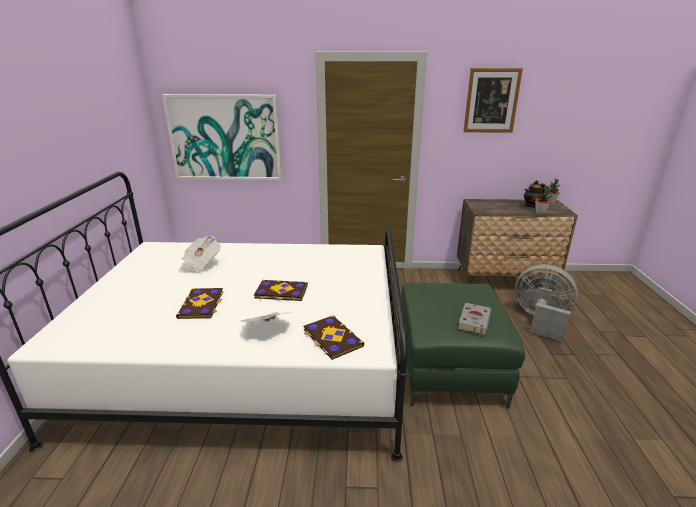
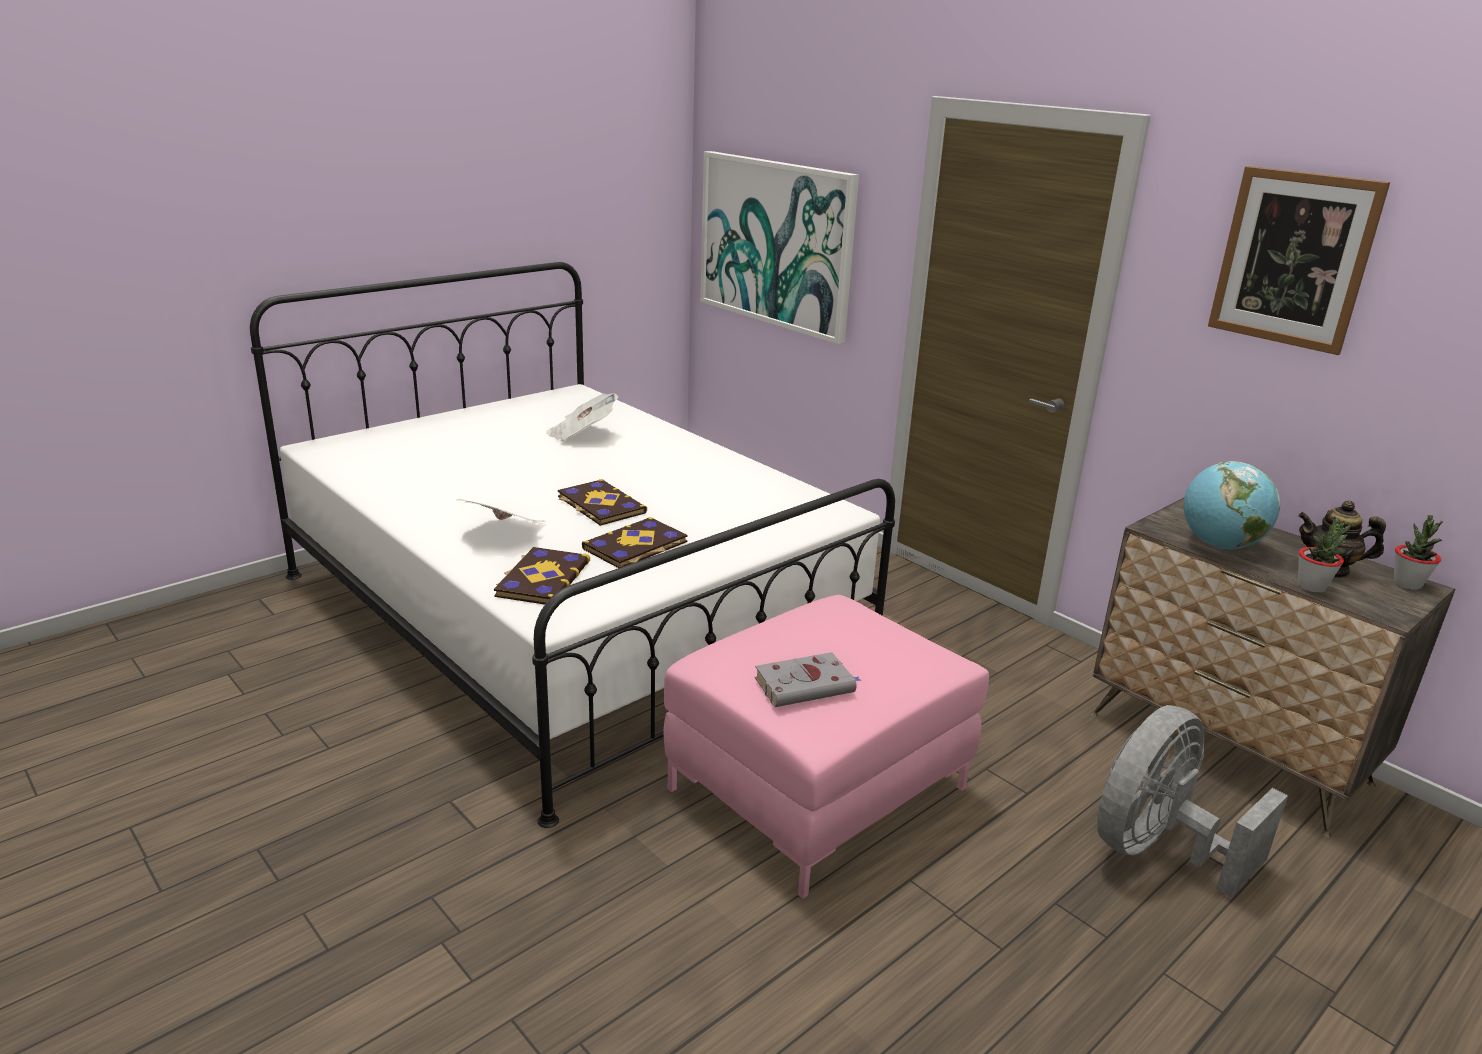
camera: 45 degrees right, 0 degrees up
(202, 304) = (497, 477): book -> book (636, 546)
(448, 367) = (817, 788): green ottoman -> pink ottoman
(502, 209) = (1219, 545): none -> globe
(540, 320) = (1157, 850): grey fan -> grey fan turned 120 degrees counterclockwise

